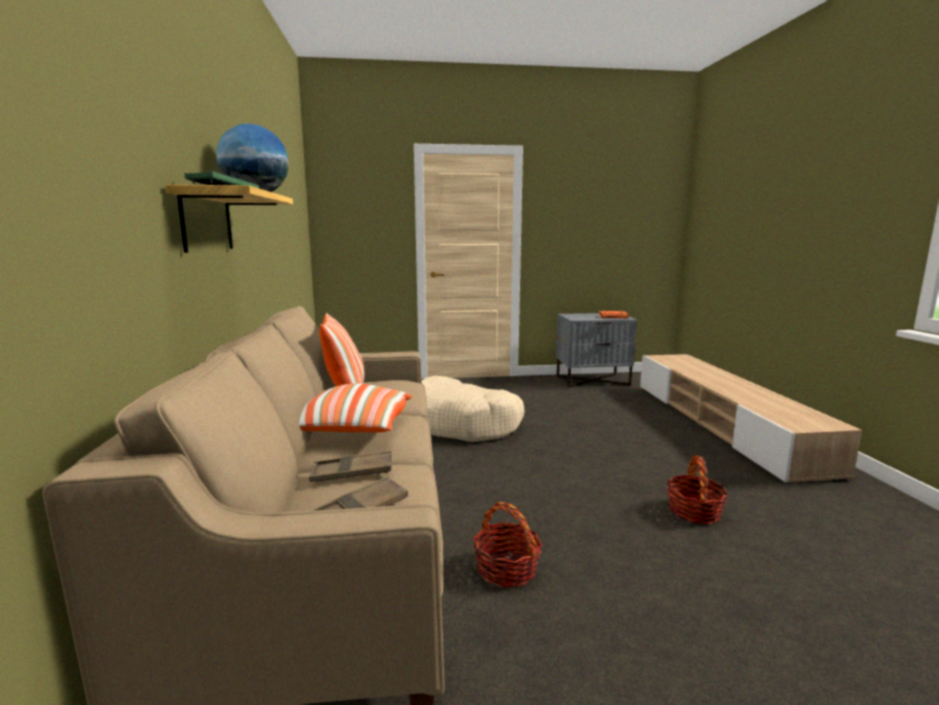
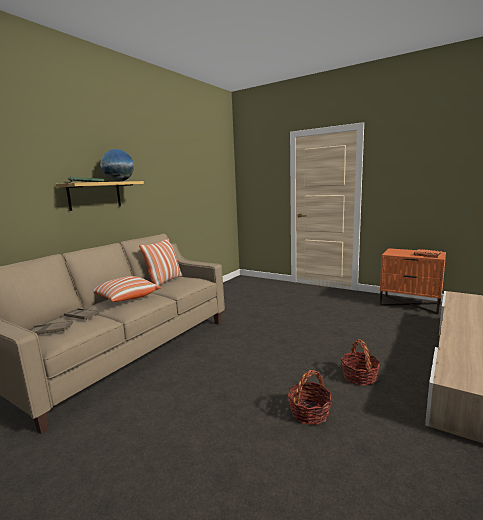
camera: 40 degrees right, 0 degrees up
(462, 424) = (268, 313): beige dog bed -> none
(507, 569) = (159, 393): basket -> basket (359, 376)
(592, 380) = (410, 304): grey nightstand -> orange nightstand

